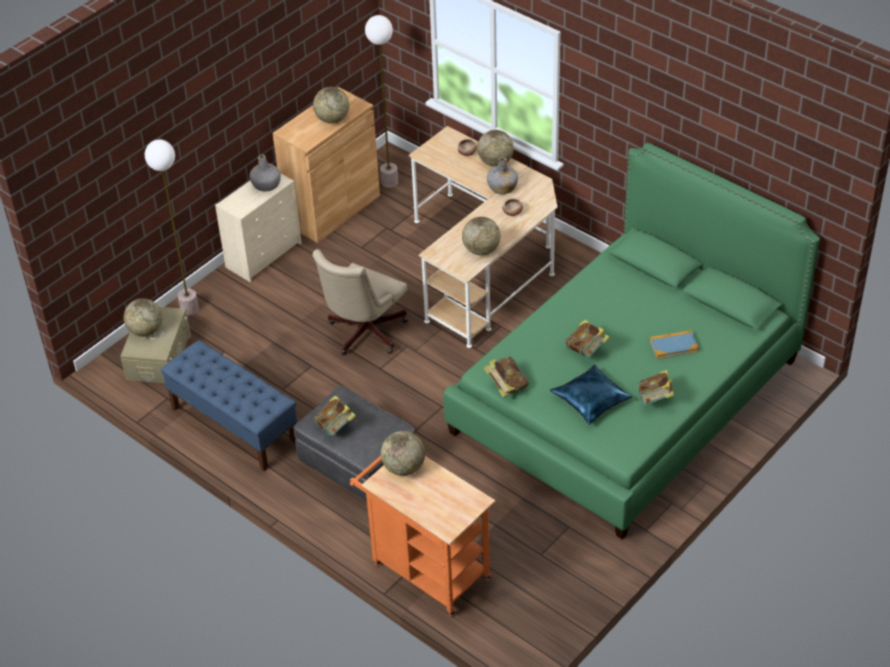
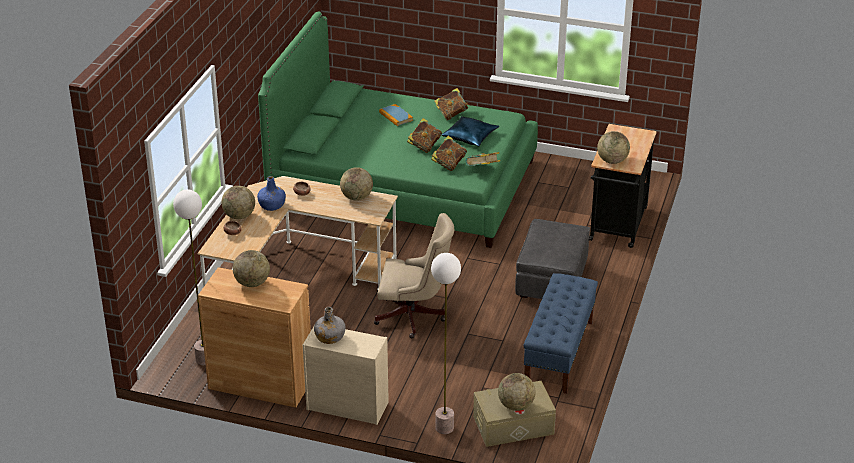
camera: 115 degrees left, 10 degrees down
(336, 427) = (562, 248): book -> book (449, 164)
(425, 568) = (617, 227): orange cart -> black cart
(502, 187) = (272, 205): grey bottle -> blue bottle

